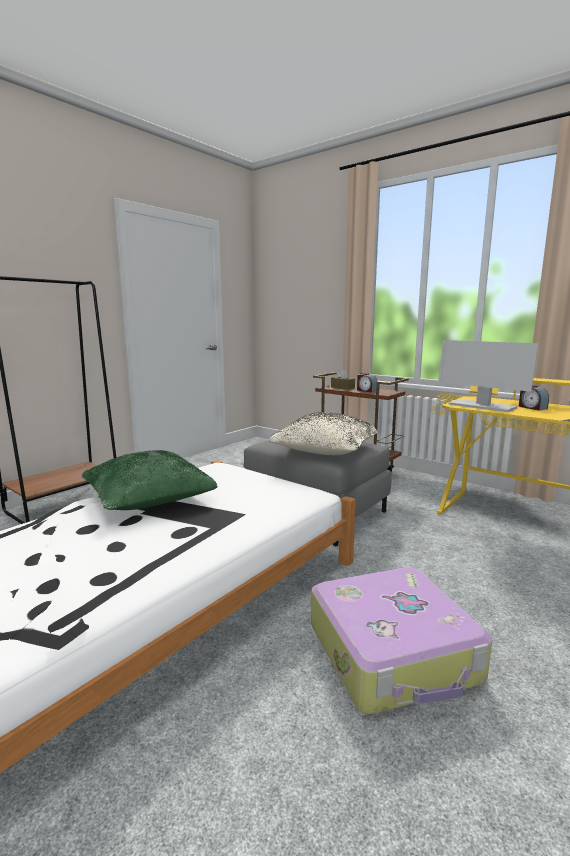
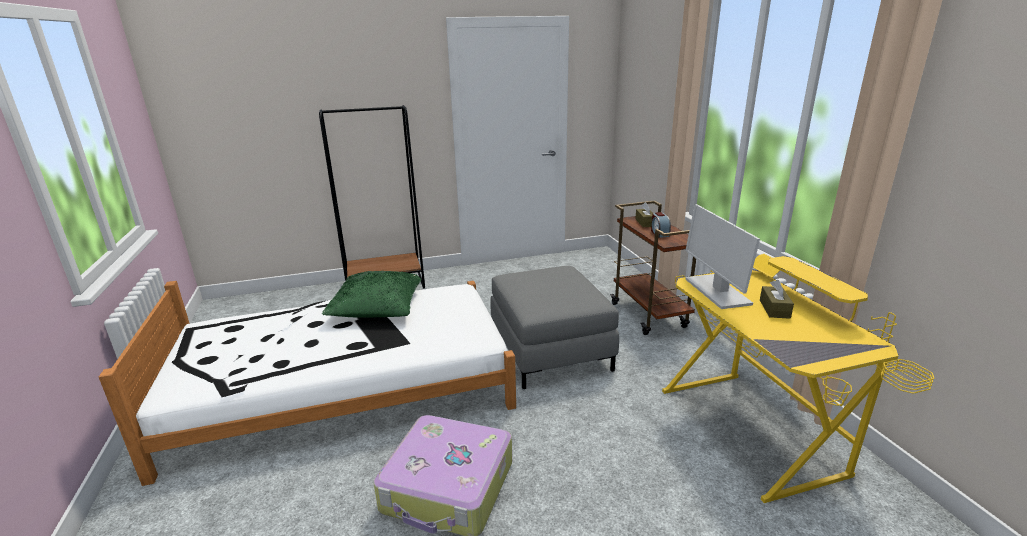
camera: 35 degrees right, 10 degrees up
(324, 448) = (545, 296): beige pillow -> none
(531, 407) = (774, 309): alarm clock -> brown tissue box

